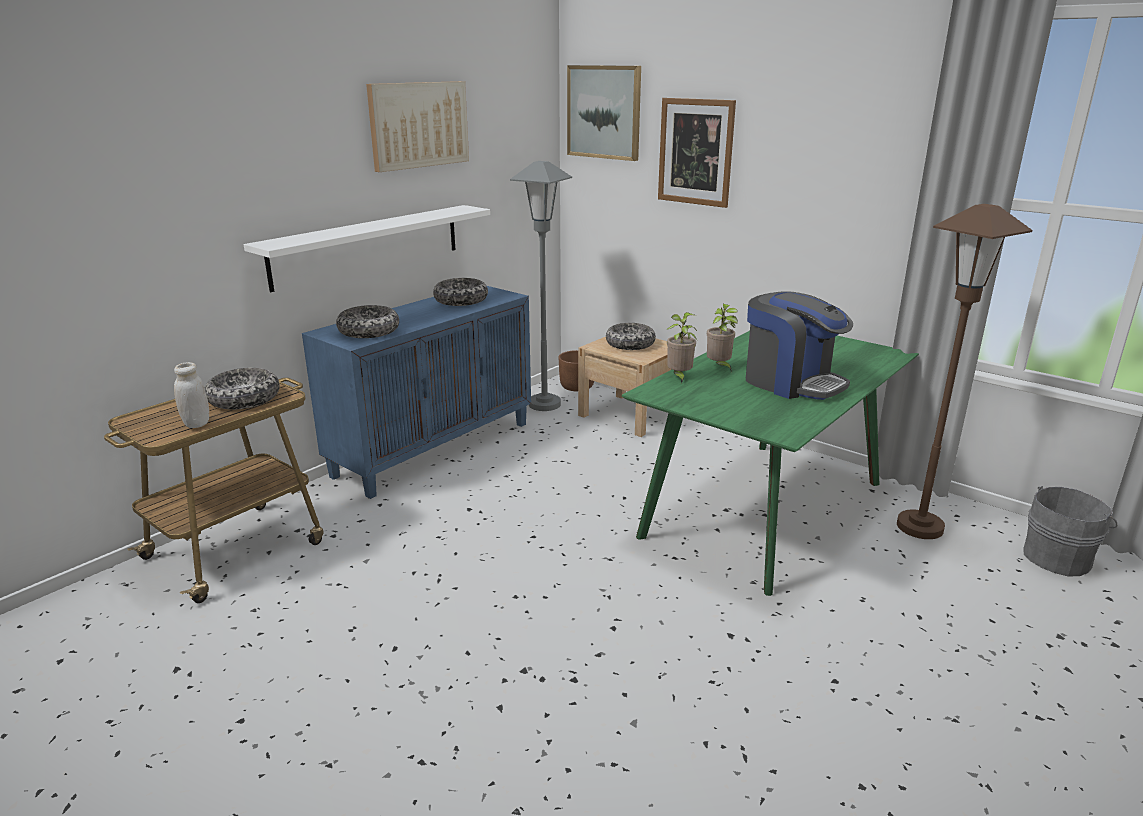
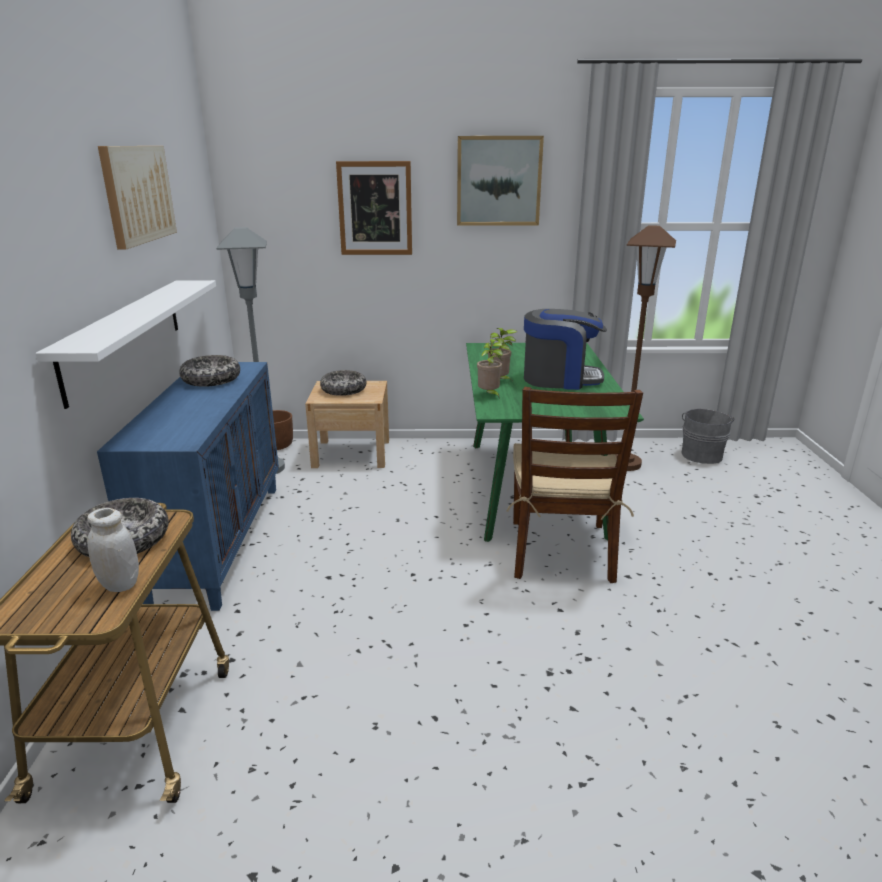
camera: 40 degrees left, 0 degrees up
(369, 331) = (176, 429): bowl -> none
(604, 112) = (269, 177): picture -> picture (498, 181)
(697, 579) = (561, 551): none -> brown chair

